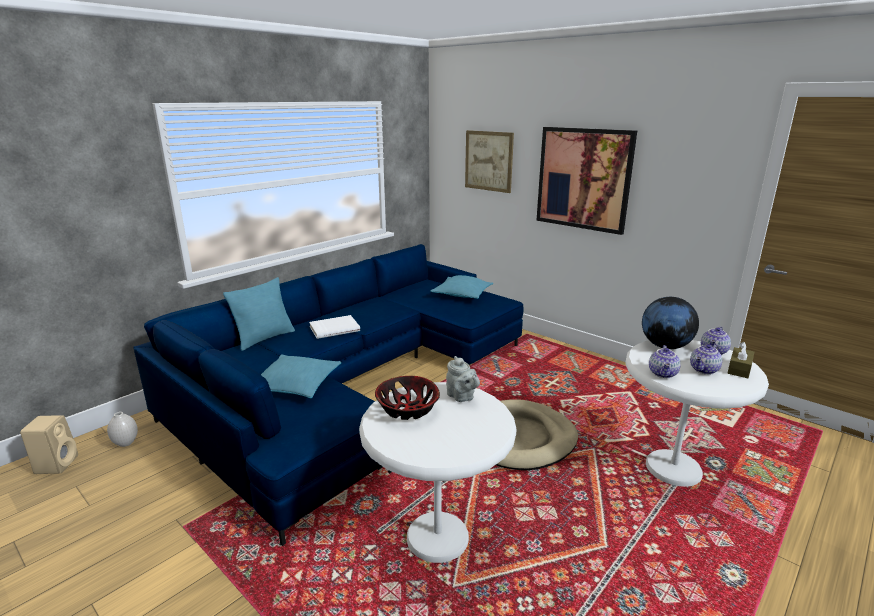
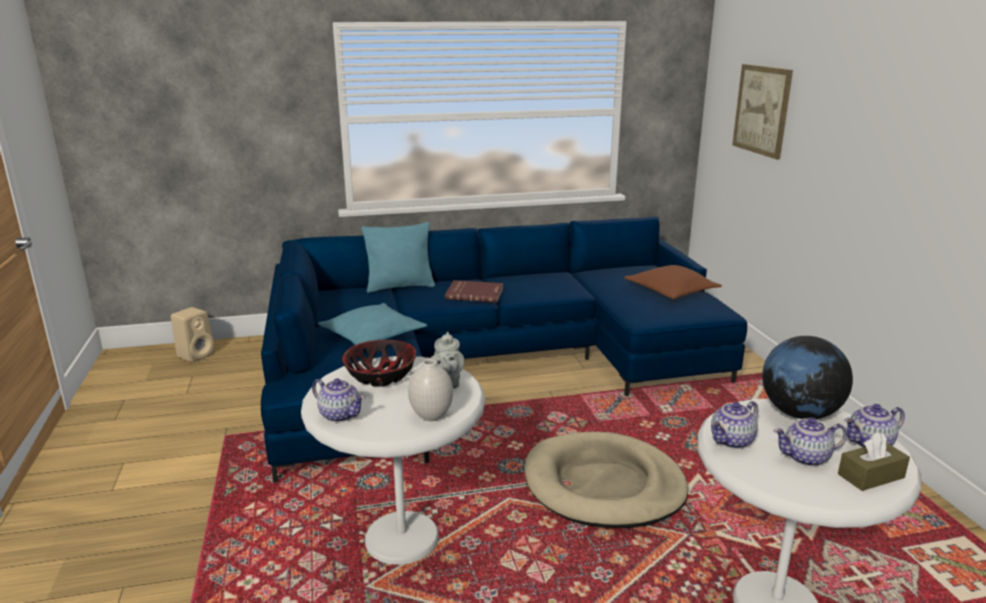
camera: 35 degrees right, 0 degrees up
(125, 443) = (252, 355): white vase -> white vase (431, 416)
(334, 328) = (475, 293): white book -> red book
(425, 450) = (341, 415): none -> teapot
(462, 294) = (671, 291): turquoise pillow -> brown pillow
(583, 179) = (865, 147): picture -> none

